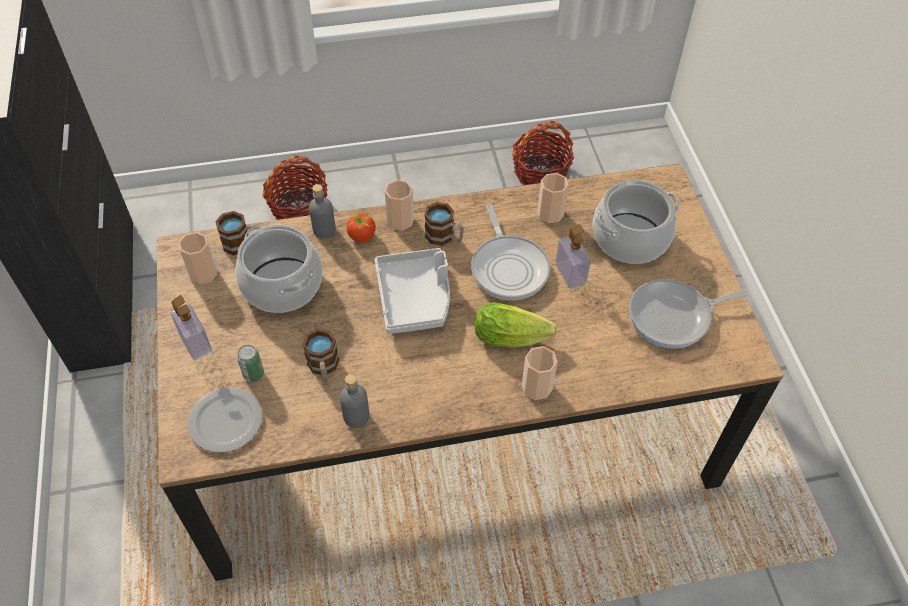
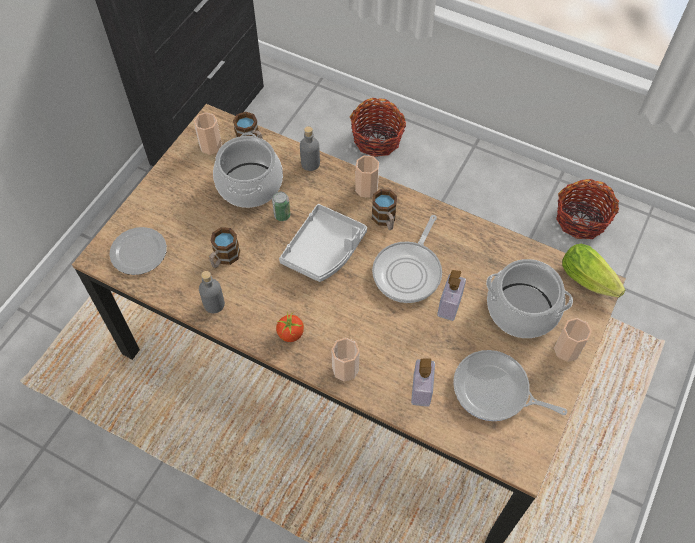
camera: 40 degrees right, 5 degrees up
(196, 343) = (166, 190): soap dispenser -> soap dispenser (421, 390)
(253, 374) = (180, 233): can -> can (282, 215)
(362, 236) = (330, 183): tomato -> tomato (290, 334)
(514, 337) = (364, 324): lettuce -> lettuce (590, 281)
(550, 213) = (479, 251): cup -> cup (567, 350)

